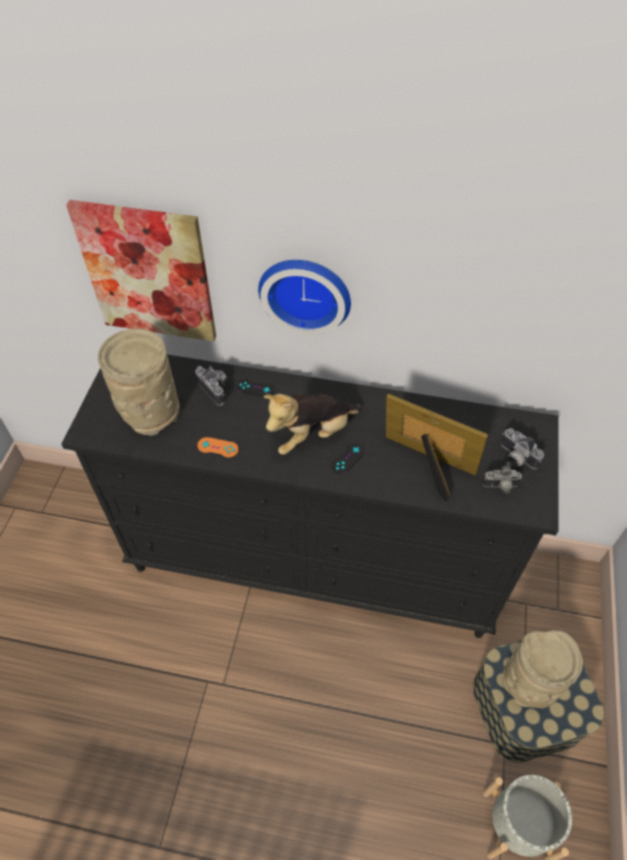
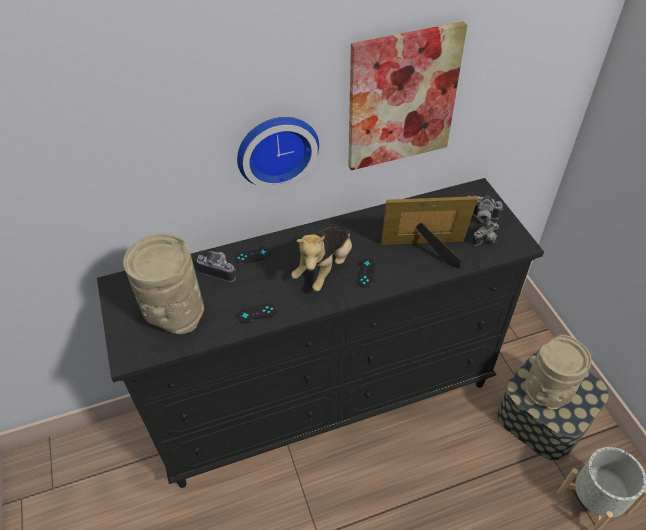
camera: 30 degrees left, 5 degrees down
(148, 272) = (126, 187): picture -> picture (402, 98)
(218, 447) = (257, 313): orange game controller -> black game controller

